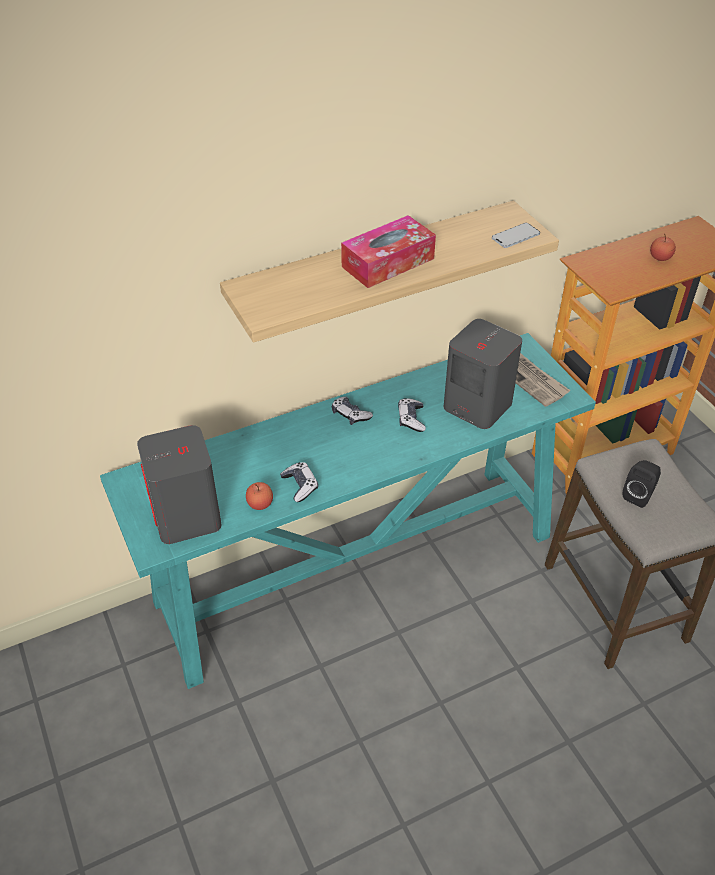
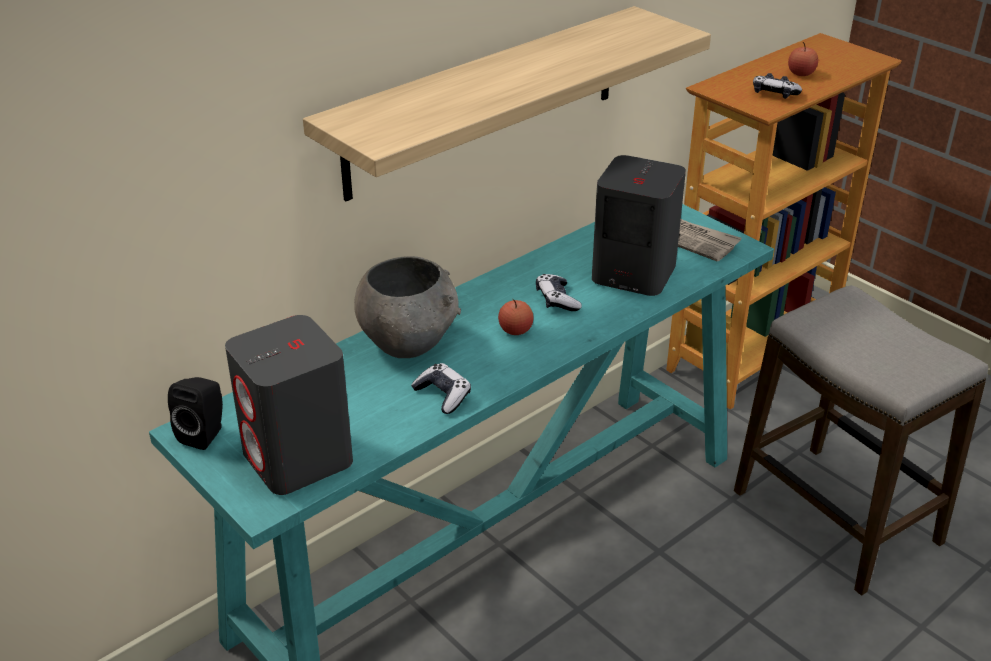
camera: 15 degrees left, 10 degrees down
(260, 504) = (396, 425): apple -> apple (515, 330)
(292, 436) = (408, 342): none -> grey bowl
(350, 415) = (475, 307): game controller -> game controller (774, 94)
(388, 263) = (516, 75): tissue box -> none
(515, 236) = (658, 36): phone -> none
(638, 495) = (863, 345): black speaker -> black speaker (205, 434)

